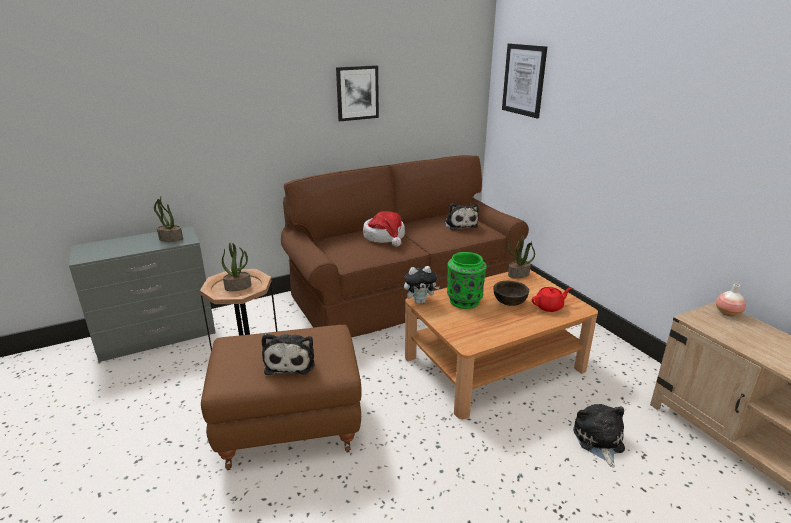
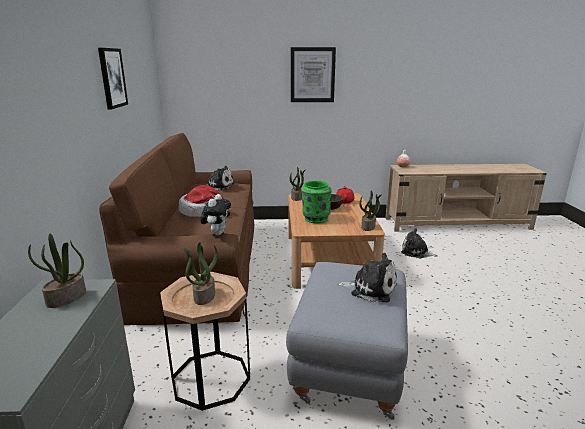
camera: 65 degrees left, 5 degrees down
(290, 426) = (347, 366): brown ottoman -> grey ottoman
(420, 301) = (303, 231): plush toy -> plush toy (217, 233)
(475, 340) = (368, 227): none -> potted plant
(524, 80) = (204, 64): picture -> picture (312, 75)

